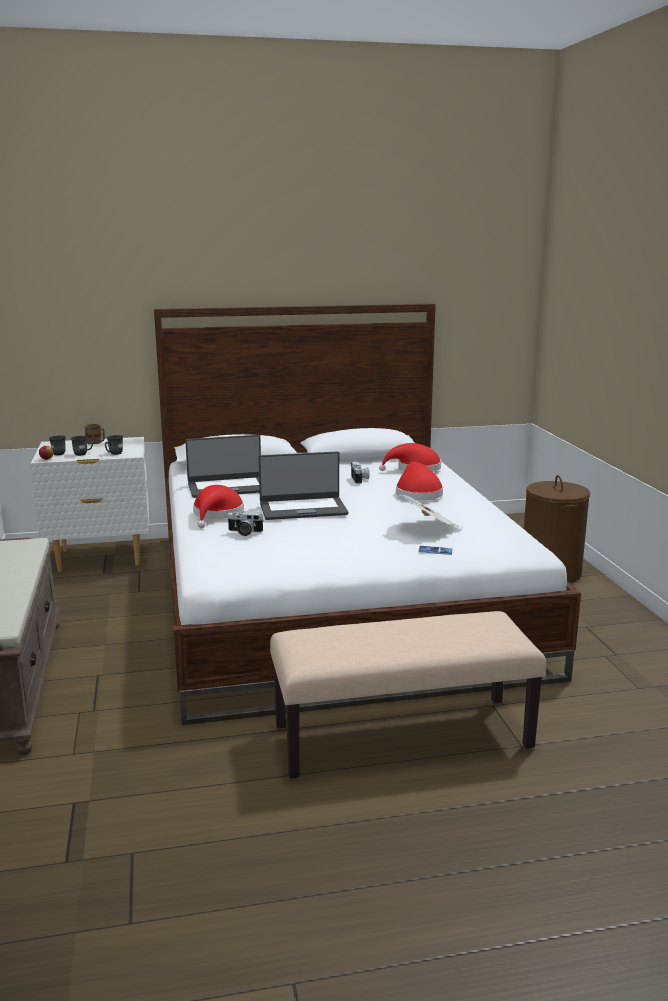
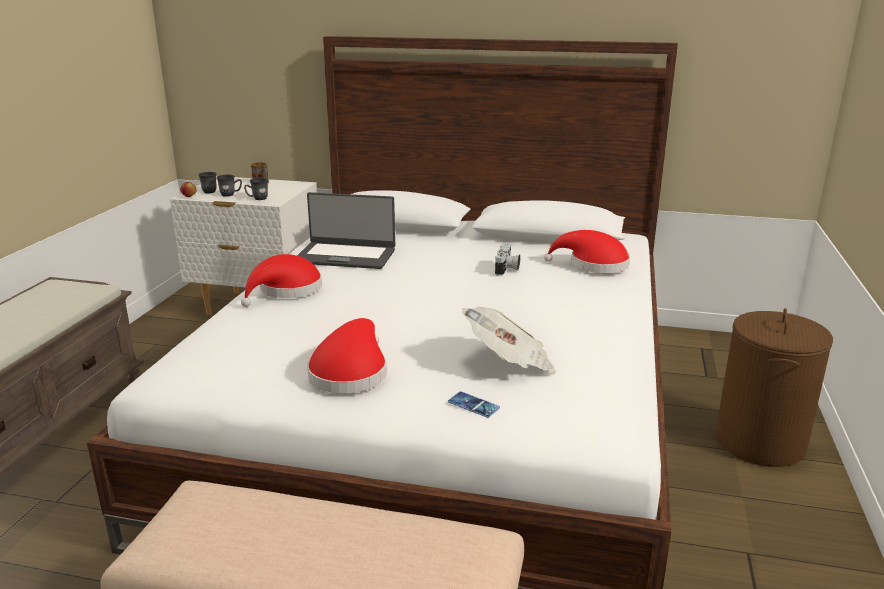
camera: 25 degrees right, 5 degrees up
(244, 532) = (277, 323): camera -> none
(303, 509) = (385, 301): laptop -> none
(417, 493) = (555, 303): red hat -> red hat (350, 372)

